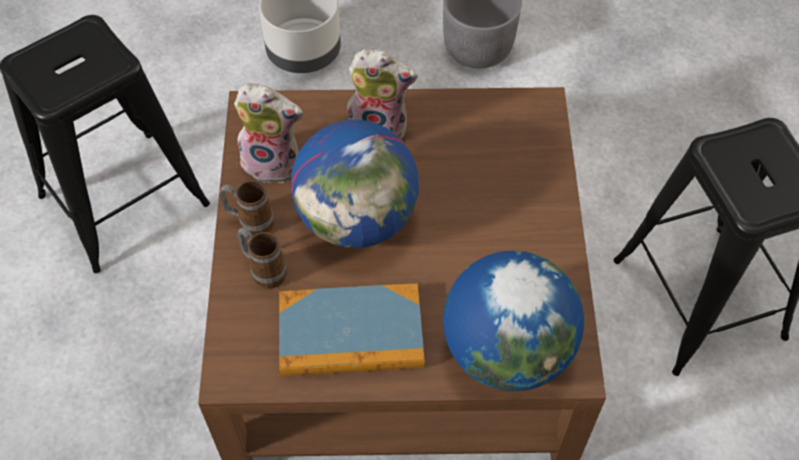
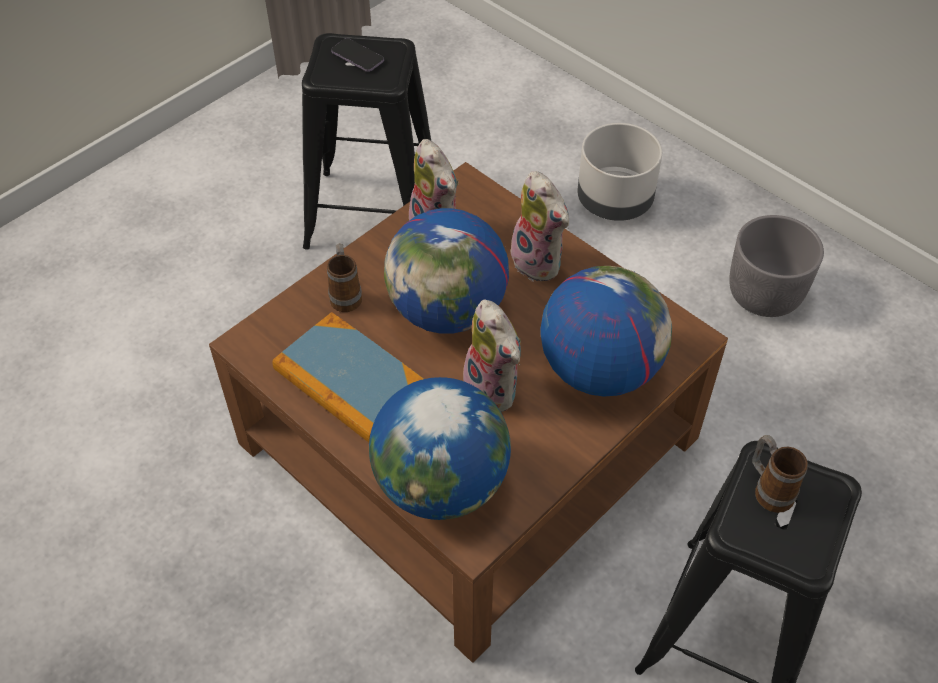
camera: 45 degrees right, 5 degrees down
(62, 59) = (357, 57): none -> phone
(250, 222) = (374, 257): mug -> mug (768, 489)
(460, 250) = (495, 389): none -> plush toy
(511, 176) = (599, 369): none -> globe

